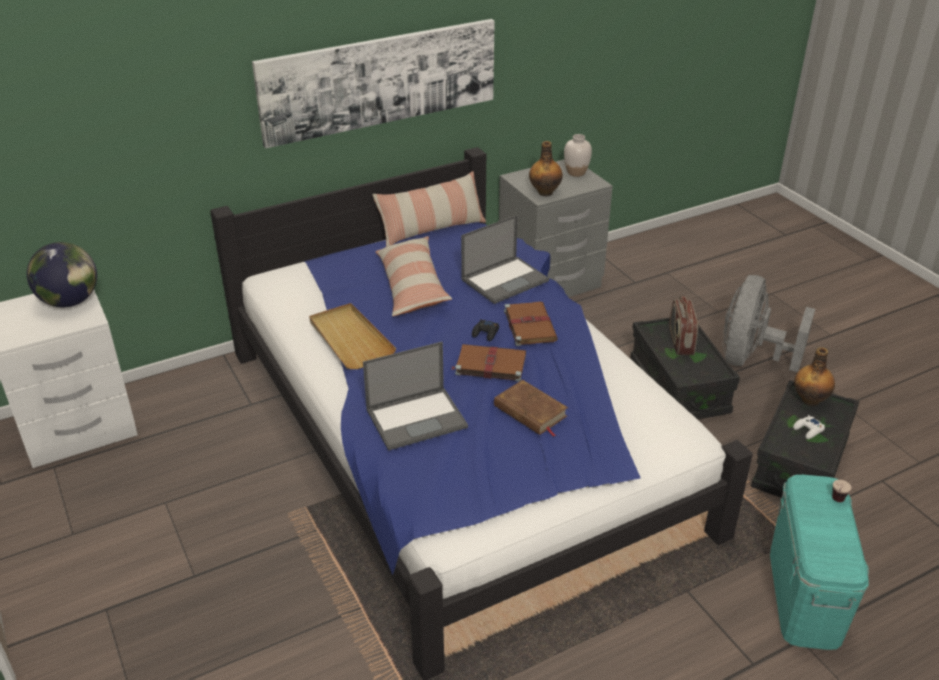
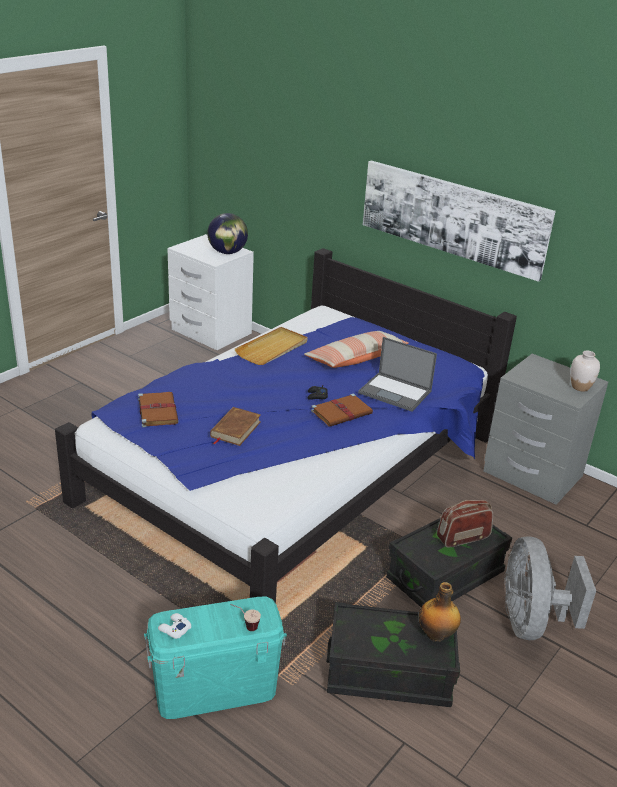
camera: 65 degrees right, 5 degrees down
(417, 418) = (202, 388): laptop -> none
(431, 229) = (441, 352): pillow -> none
(489, 364) = (279, 404): brown book -> brown book (157, 410)
(545, 192) = (526, 377): bottle -> none
(750, 358) = (531, 622): grey fan -> grey fan turned 90 degrees counterclockwise
(808, 430) = (387, 636): white game controller -> white game controller (174, 629)

